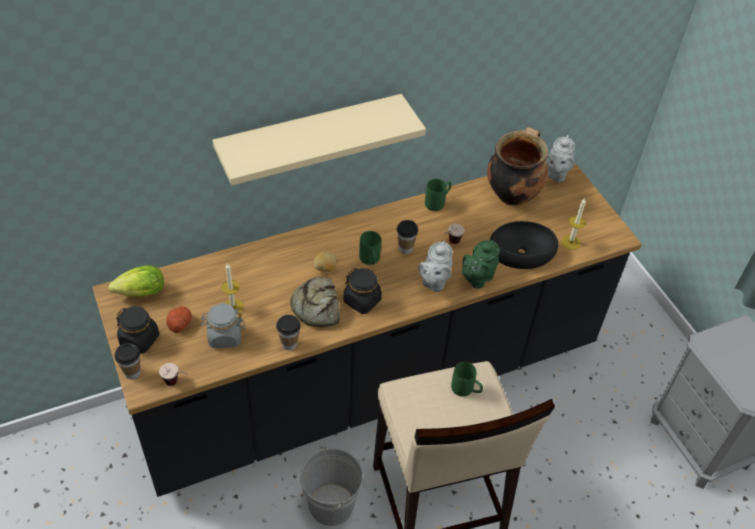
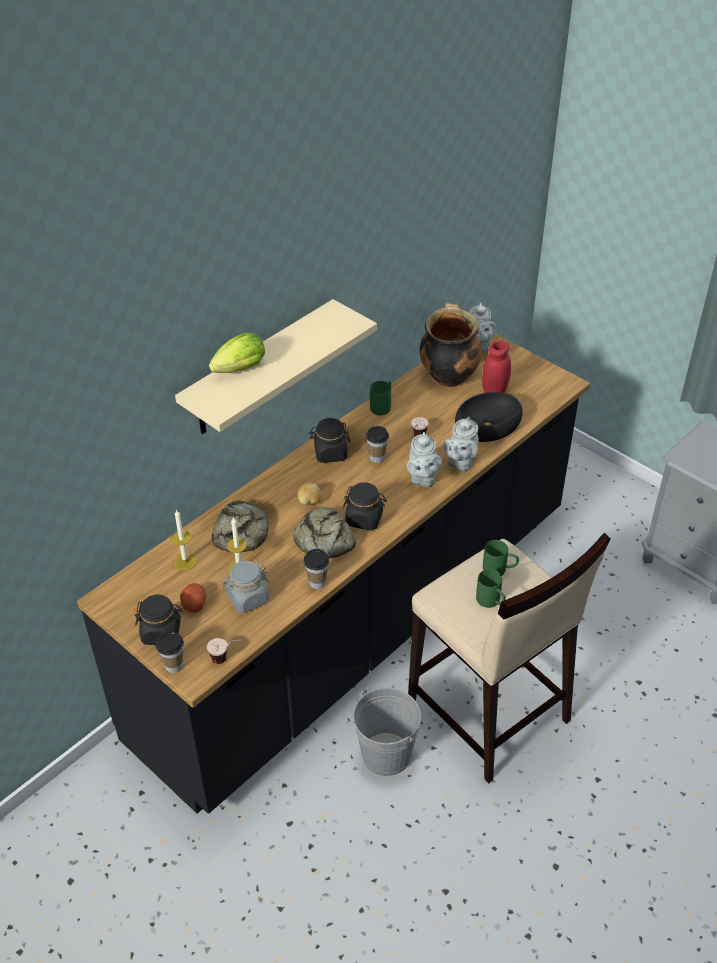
camera: 20 degrees left, 5 degrees down
(138, 293) = (132, 590): lettuce -> lettuce (237, 370)
(254, 275) = (242, 532): none -> bread
(368, 230) = (330, 453): none -> black jar
(370, 261) = (350, 480): green mug -> green mug (491, 602)
(477, 278) = (460, 462): green teapot -> grey teapot
(546, 222) = (494, 391): none -> red jar
(570, 242) = (527, 402): candle -> candle (185, 561)

